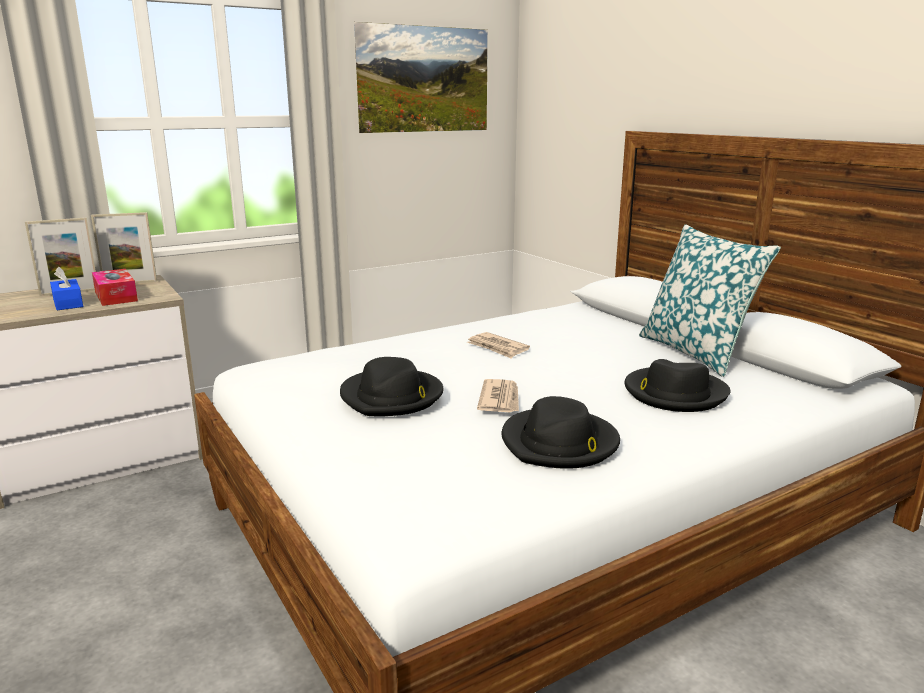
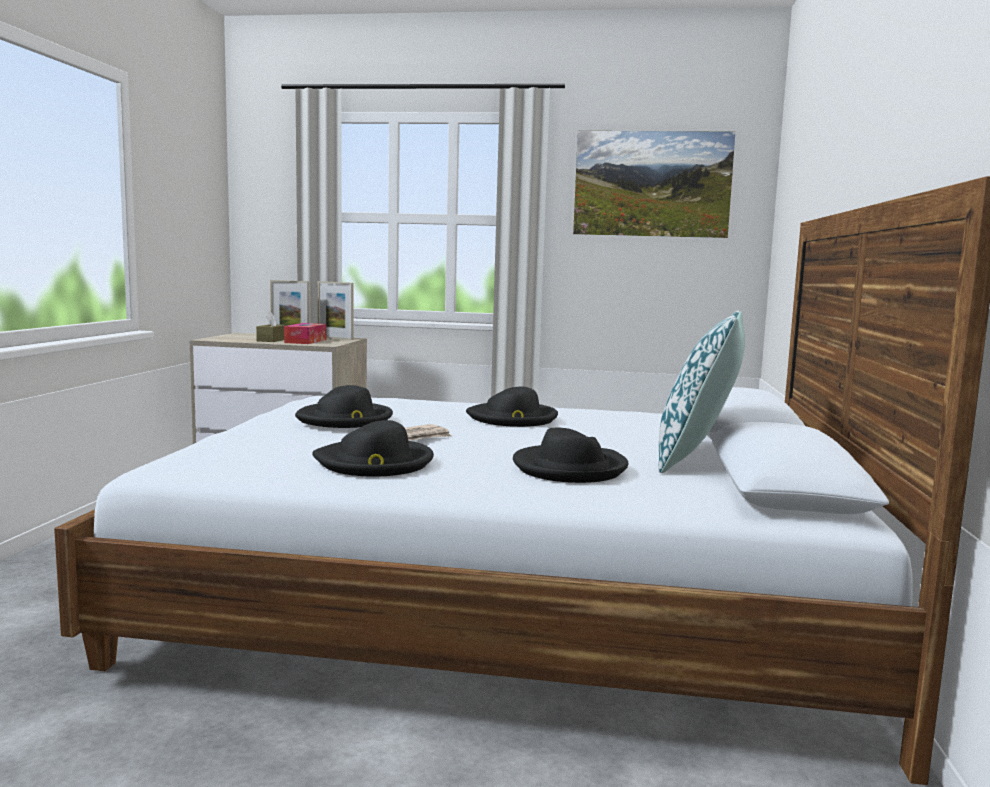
camera: 40 degrees right, 10 degrees down
(68, 303) = (272, 340): blue tissue box -> brown tissue box
(497, 348) = (513, 418): newspaper -> black hat

